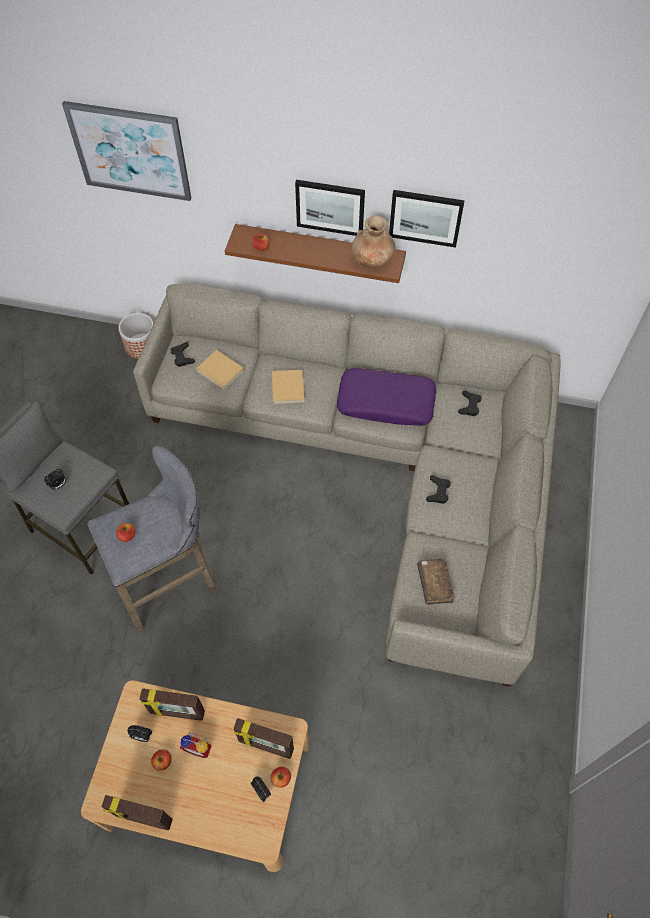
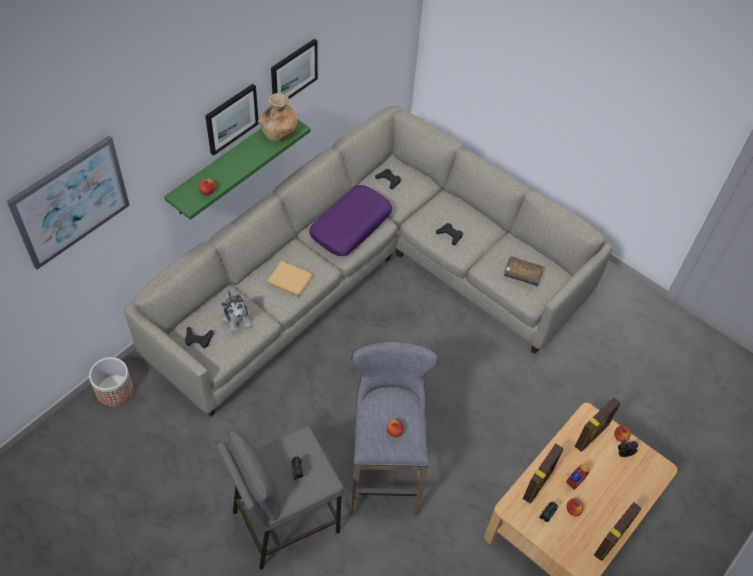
camera: 65 degrees left, 5 degrees down
(221, 371) = (237, 318): beige book -> plush toy
(319, 251) = (228, 164): brown shelf -> green shelf

